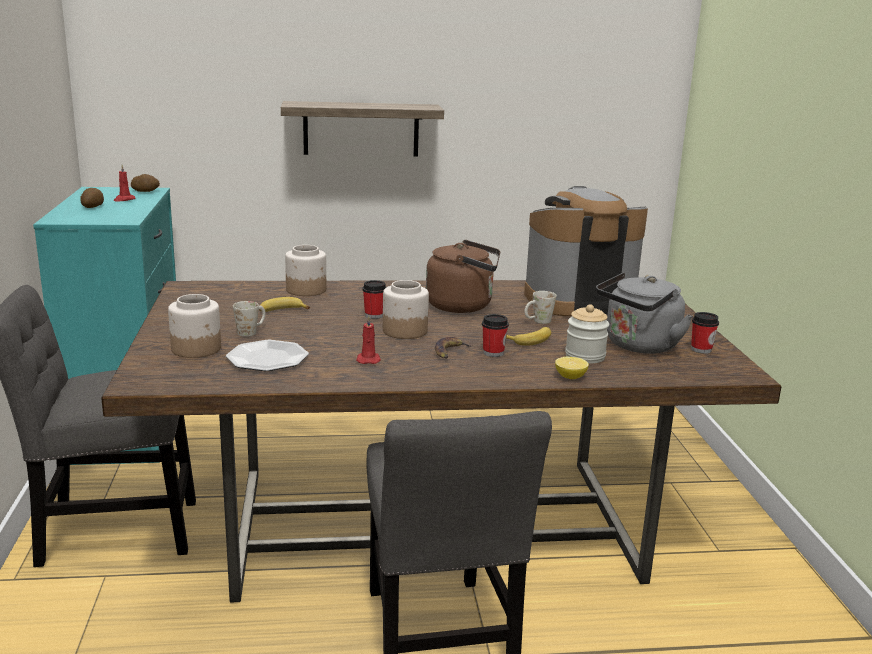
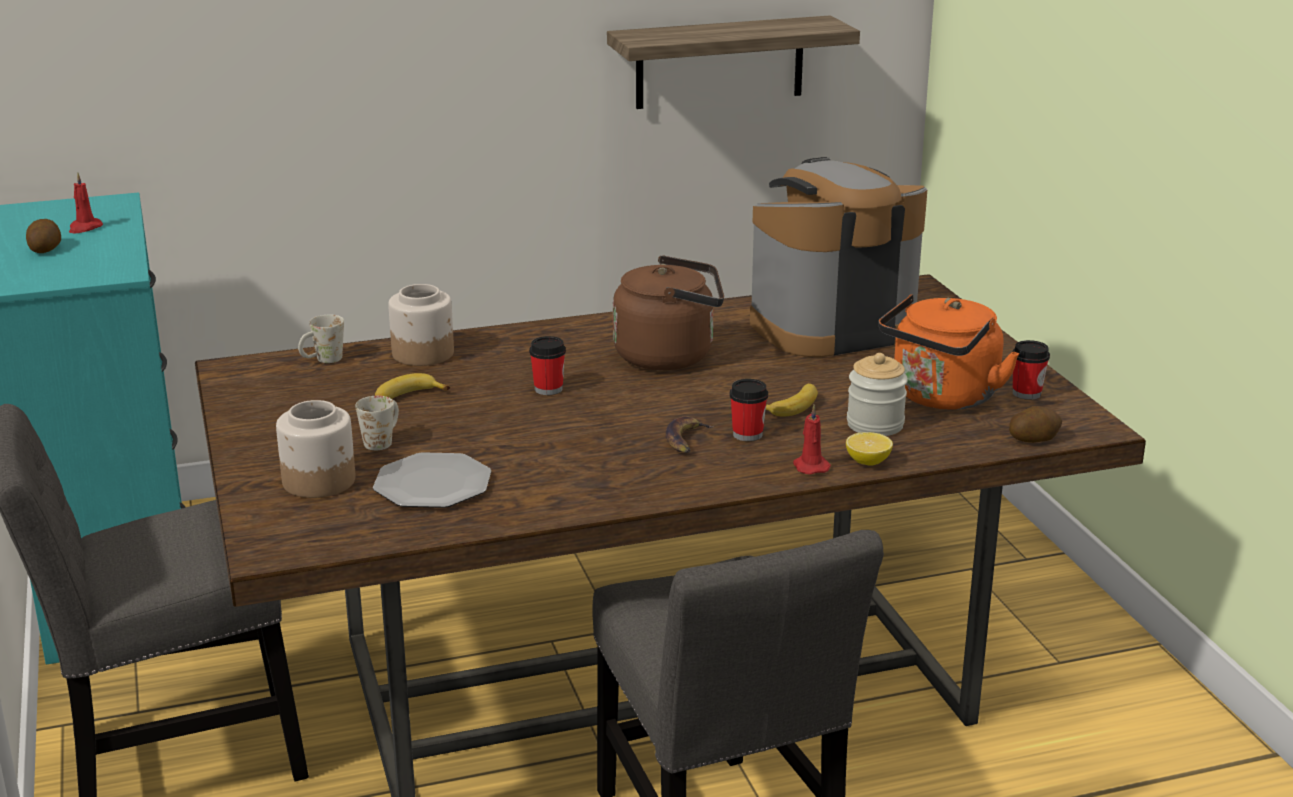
camera: 10 degrees left, 5 degrees up
(145, 191) = (106, 205): potato -> potato (1034, 439)
(361, 129) = (438, 66): shelf -> shelf (720, 62)
(368, 360) = (578, 468): red candle -> red candle (810, 466)
(404, 331) = (605, 412): jar -> none
(537, 322) = (788, 372): white mug -> white mug (322, 361)
(639, 346) = (941, 398): grey kettle -> orange kettle

